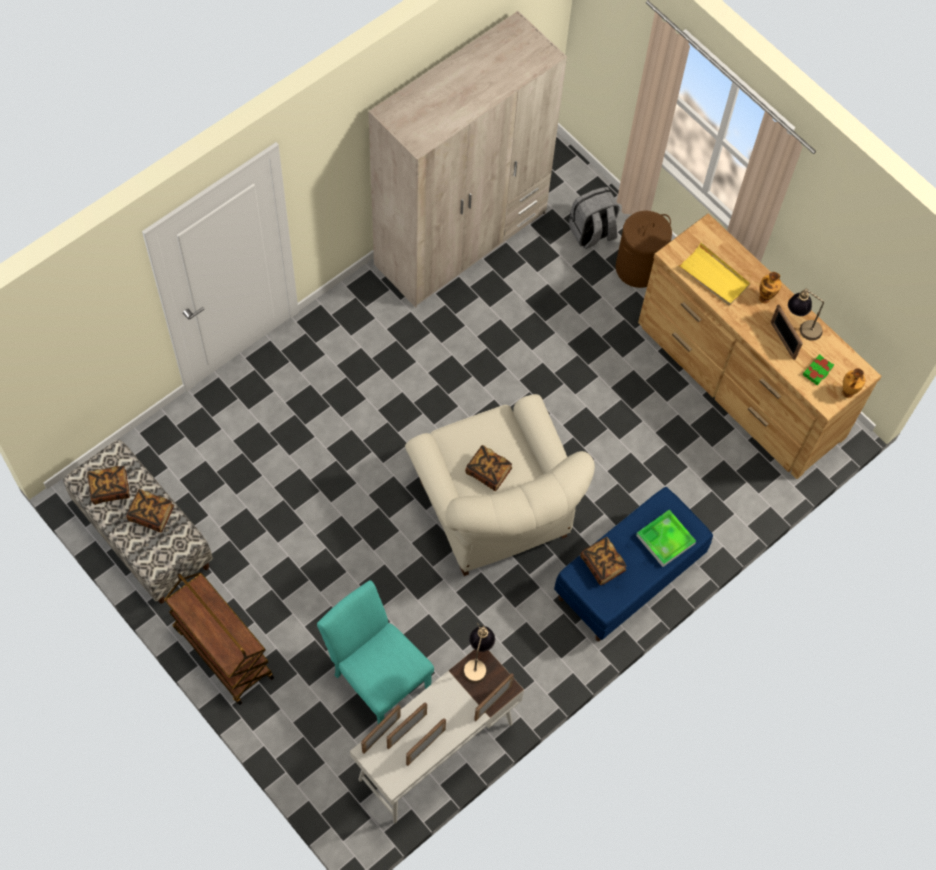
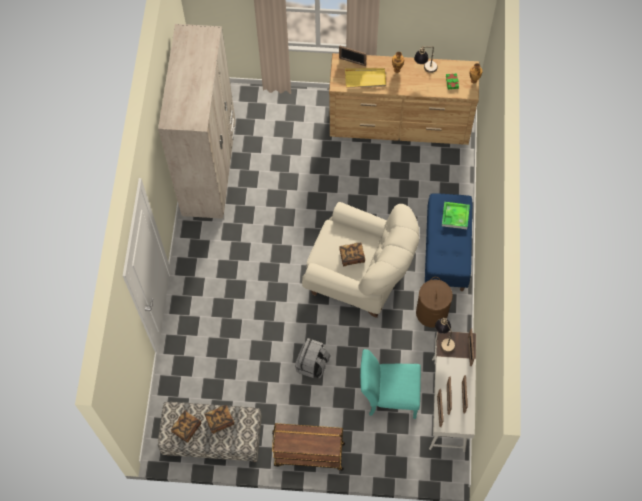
camera: 40 degrees left, 0 degrees up
(592, 233) = (266, 113): grey backpack -> grey backpack (312, 365)
(602, 565) = (441, 252): book -> none
(638, 268) = (304, 112): brown laundry basket -> brown laundry basket (431, 313)
(782, 340) = (423, 81): picture frame -> picture frame (352, 62)

